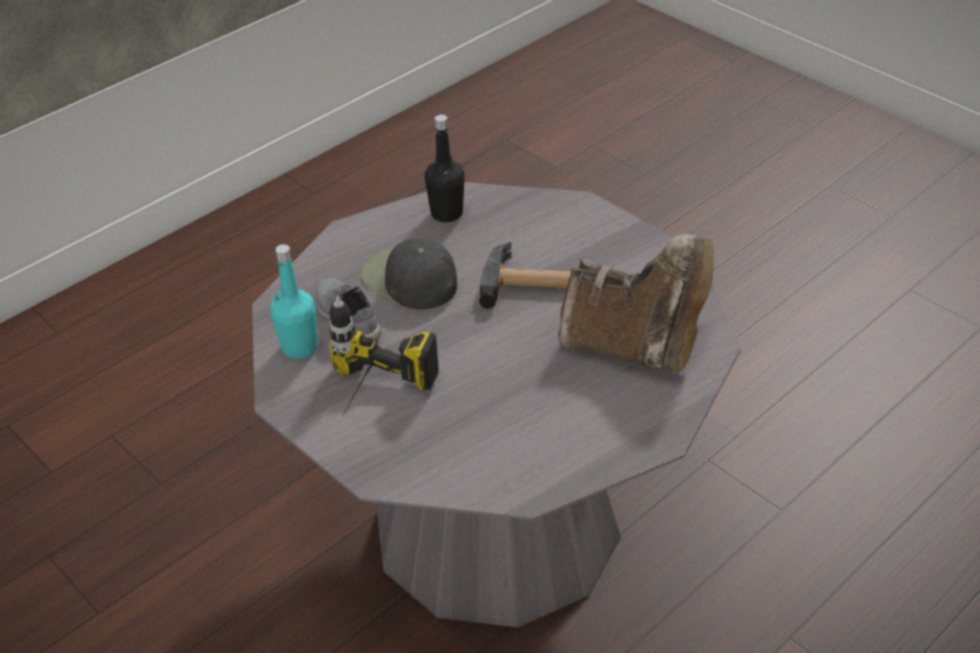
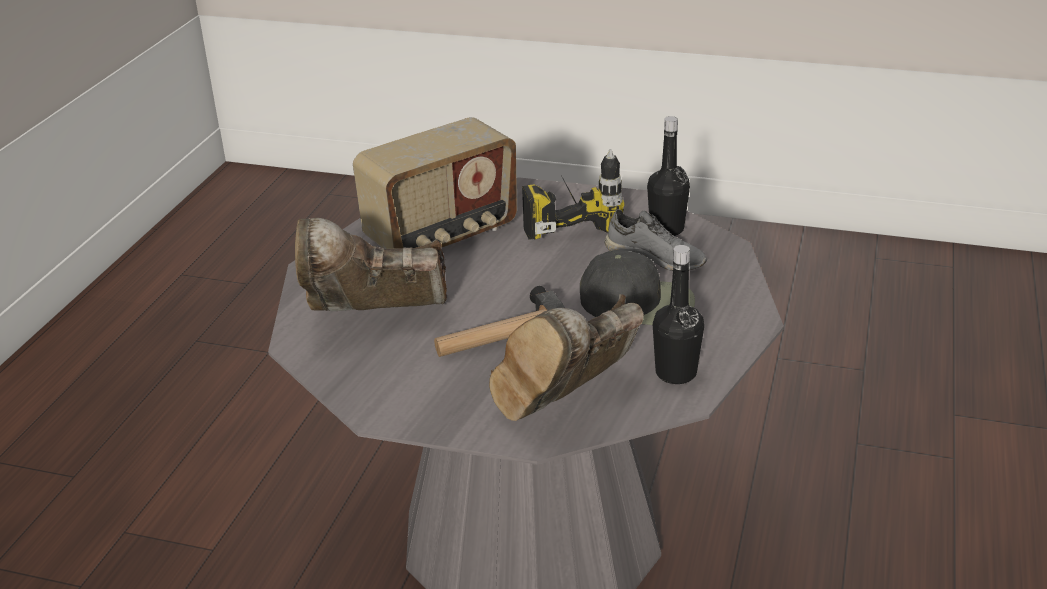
camera: 150 degrees right, 10 degrees down
(299, 347) = (666, 229): turquoise bottle -> black bottle
(508, 429) = (442, 235): none -> radio
(540, 218) = (568, 405): none -> brown boot

